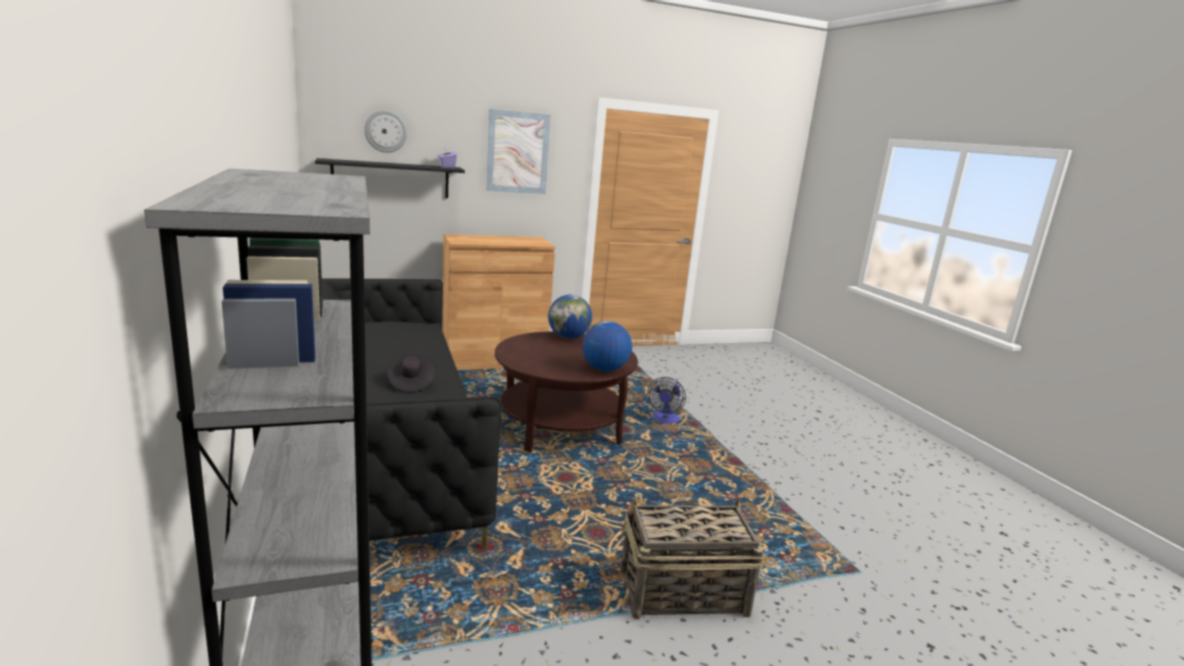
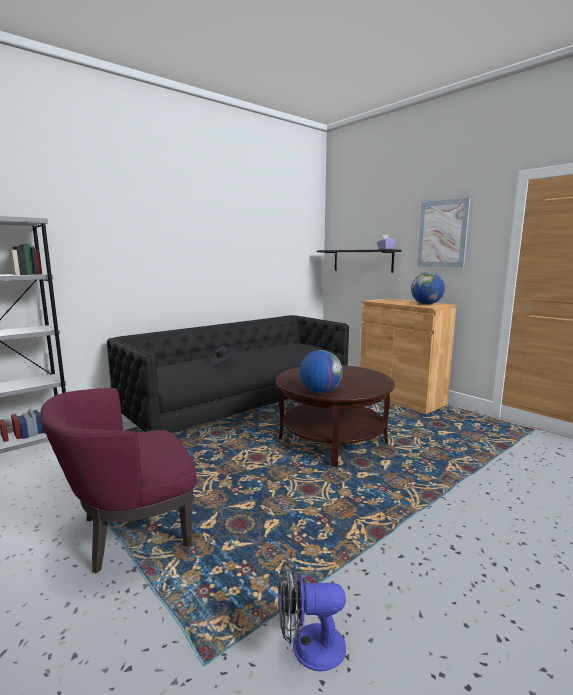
camera: 70 degrees right, 5 degrees down
(385, 131) = (361, 230): wall clock -> none
(568, 337) = (370, 375): globe -> globe (426, 304)
(665, 420) = (413, 479): fan -> fan (308, 647)
(681, 592) = (131, 532): basket -> purple armchair

